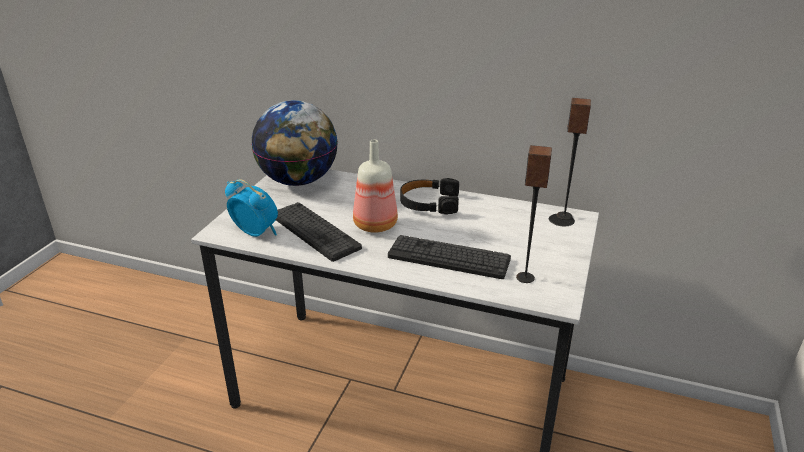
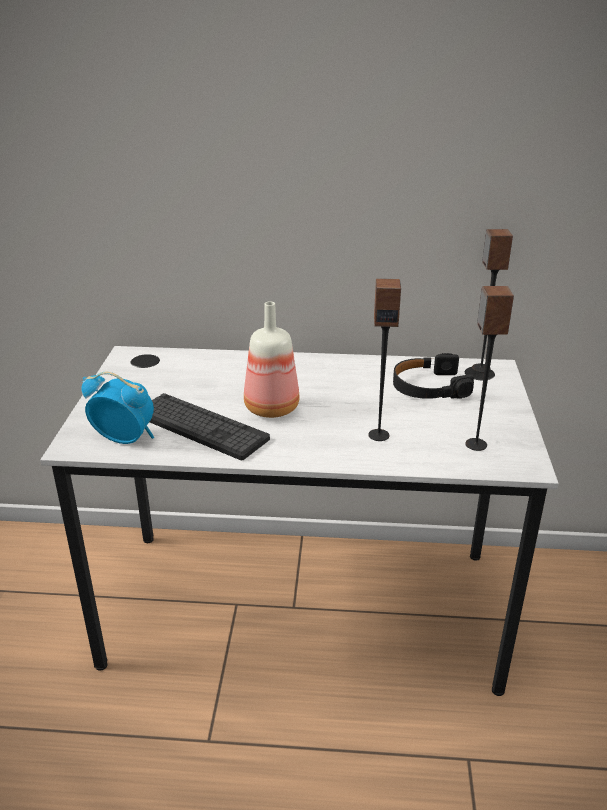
camera: 15 degrees left, 0 degrees up
(298, 181) = (148, 367): globe -> none
(429, 203) = (322, 373): black headphones -> black headphones (429, 387)
(448, 258) = (378, 435): keyboard -> speaker

